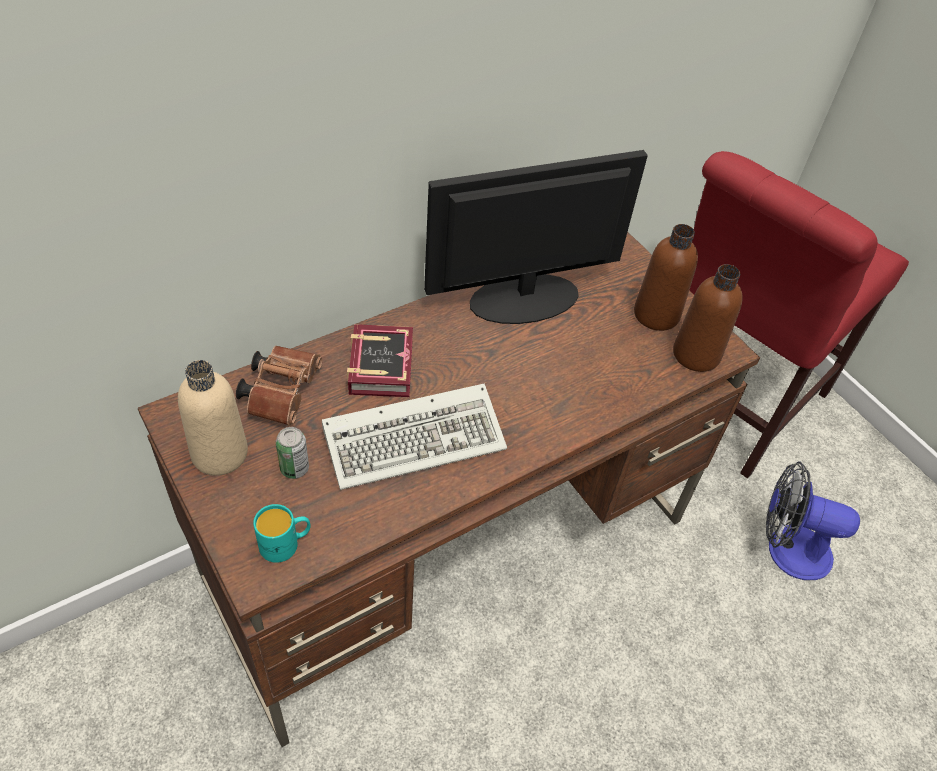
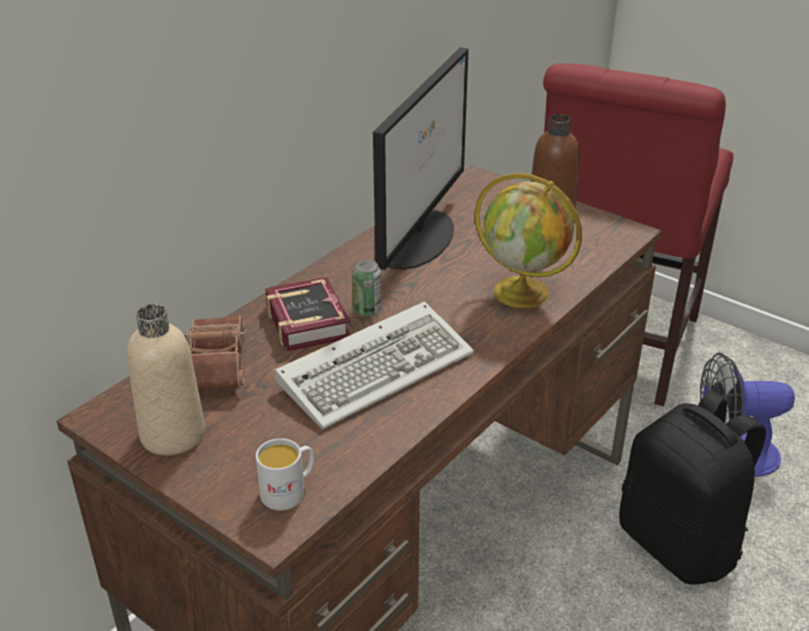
camera: 15 degrees left, 15 degrees down
(285, 544) = (289, 491): turquoise mug -> white mug
(294, 468) = (263, 425): can -> can (367, 310)
(522, 298) = (417, 238): monitor -> monitor turned 150 degrees clockwise
(587, 393) = (523, 292): none -> globe
(694, 621) = (680, 544): none -> black backpack
(696, 354) = (604, 241): brown bottle -> none

